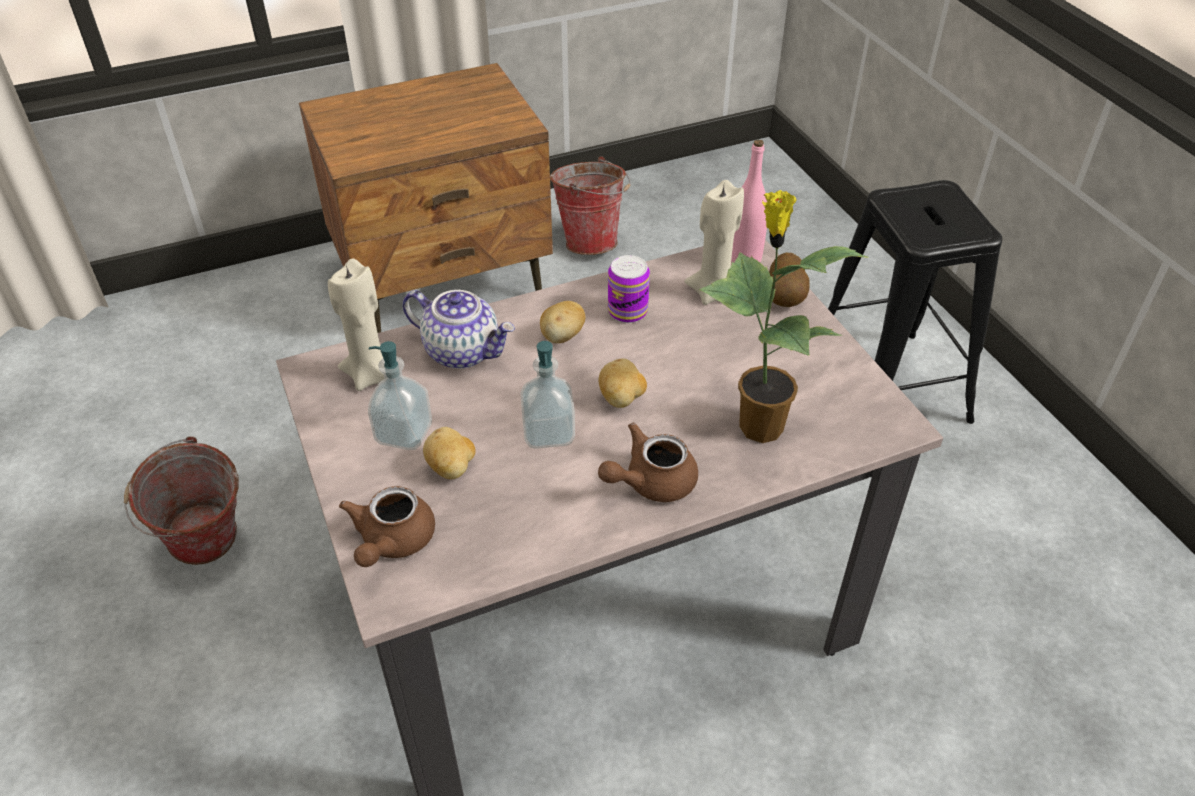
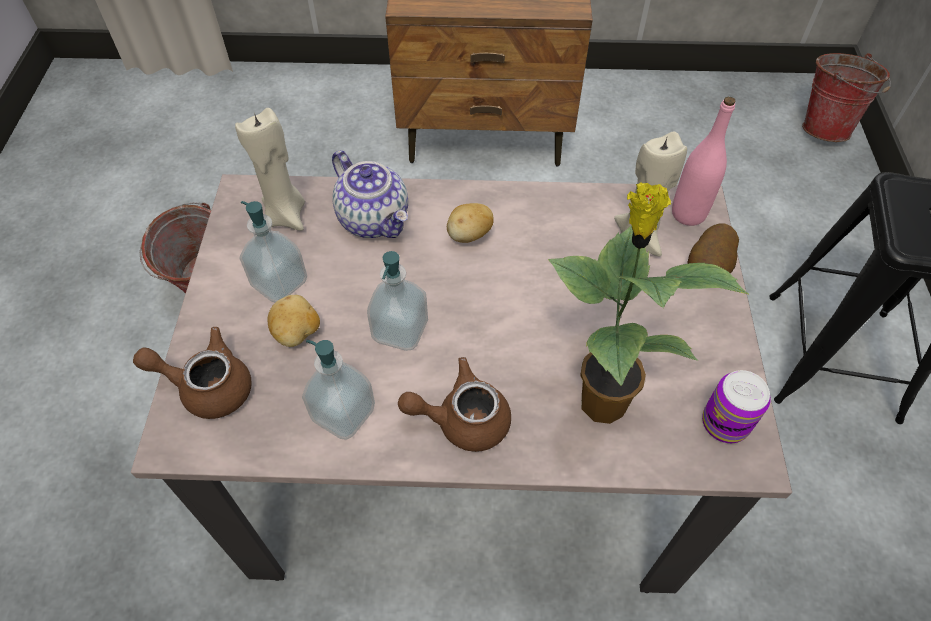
camera: 25 degrees right, 10 degrees up
(392, 542) = (207, 386): brown teapot -> brown teapot turned 60 degrees clockwise
(540, 516) = (343, 413): none -> soap dispenser
(591, 240) = (626, 126): bucket -> bucket (826, 126)
(622, 399) = (486, 320): potato -> none
(627, 311) = (544, 230): can -> can (725, 423)

